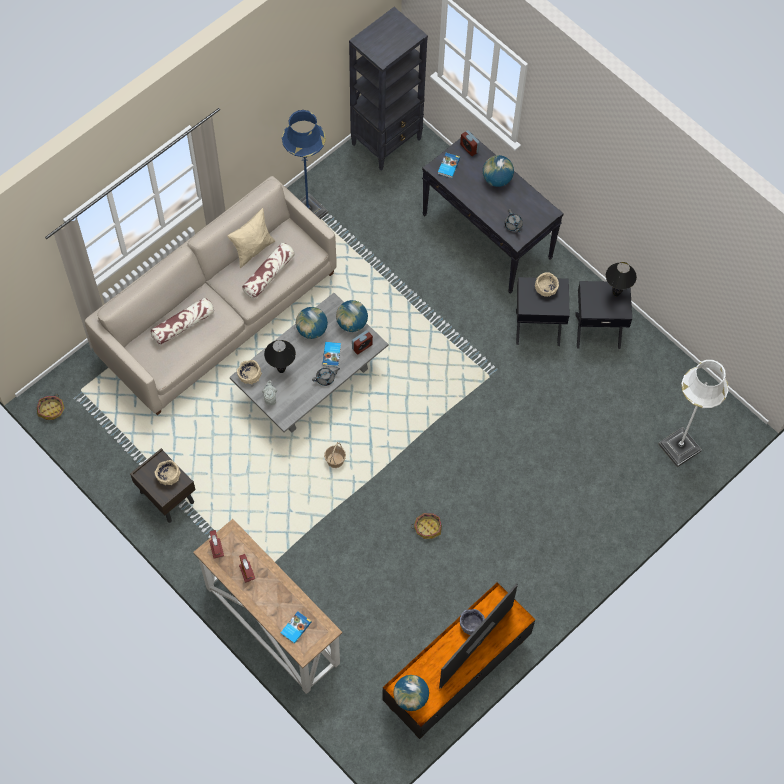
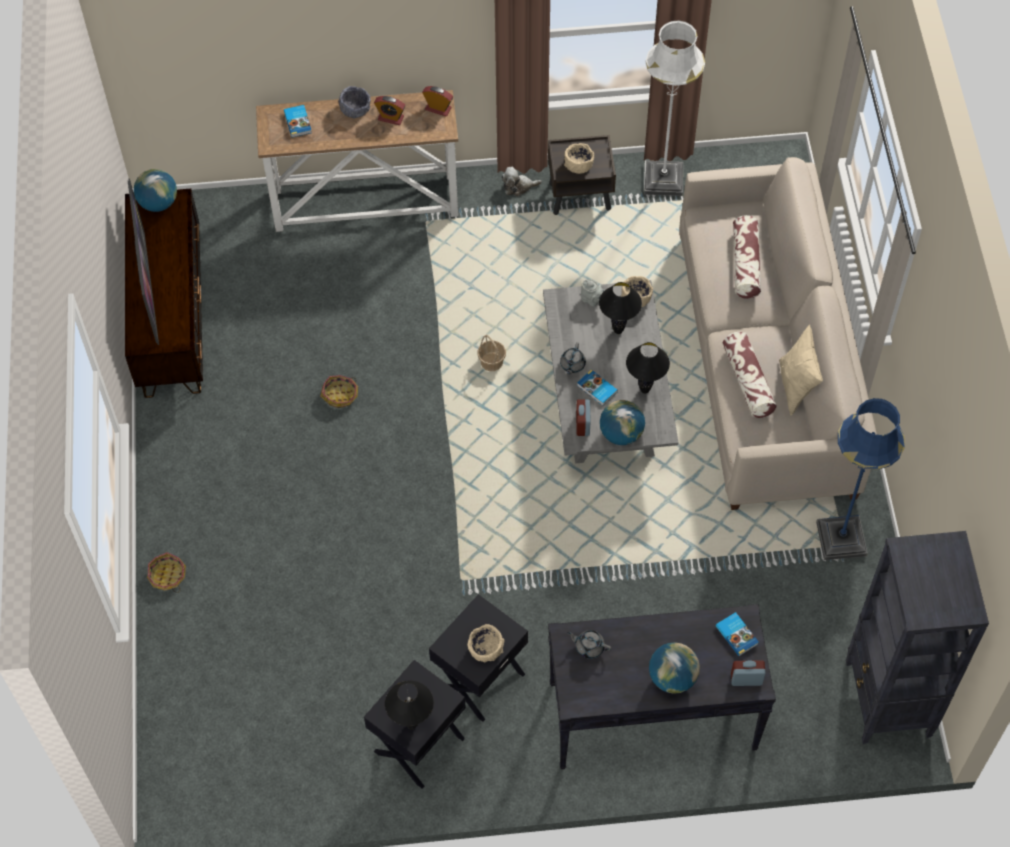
camera: 130 degrees right, 5 degrees down
(51, 410) = (764, 157): basket -> basket (167, 576)
(187, 539) = (518, 187): none -> plush toy
(312, 330) = (645, 389): globe -> black table lamp
(471, 625) = (174, 297): grey bowl -> grey bowl (355, 109)
(679, 447) = (197, 715): white floor lamp -> white floor lamp (663, 180)

